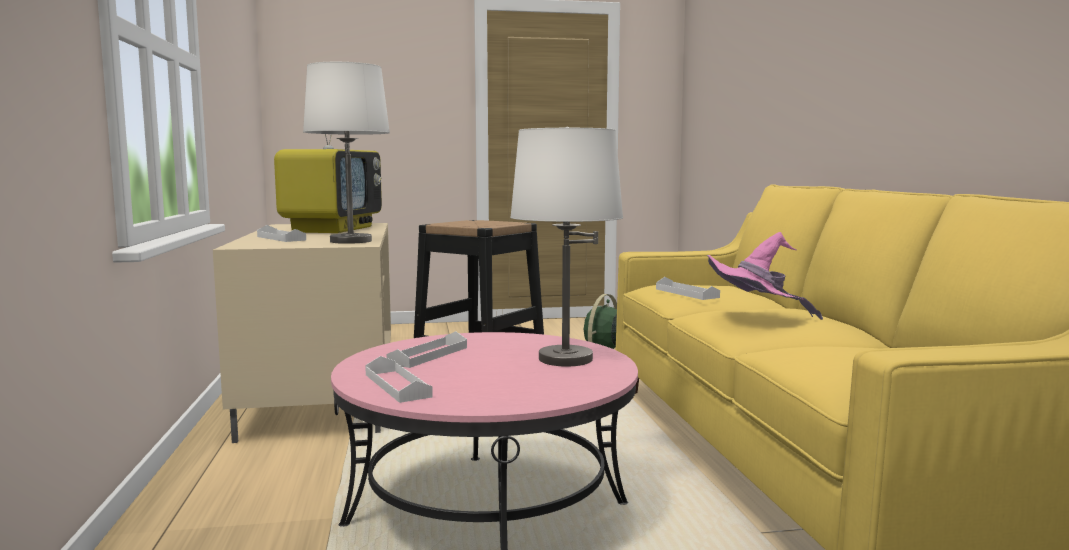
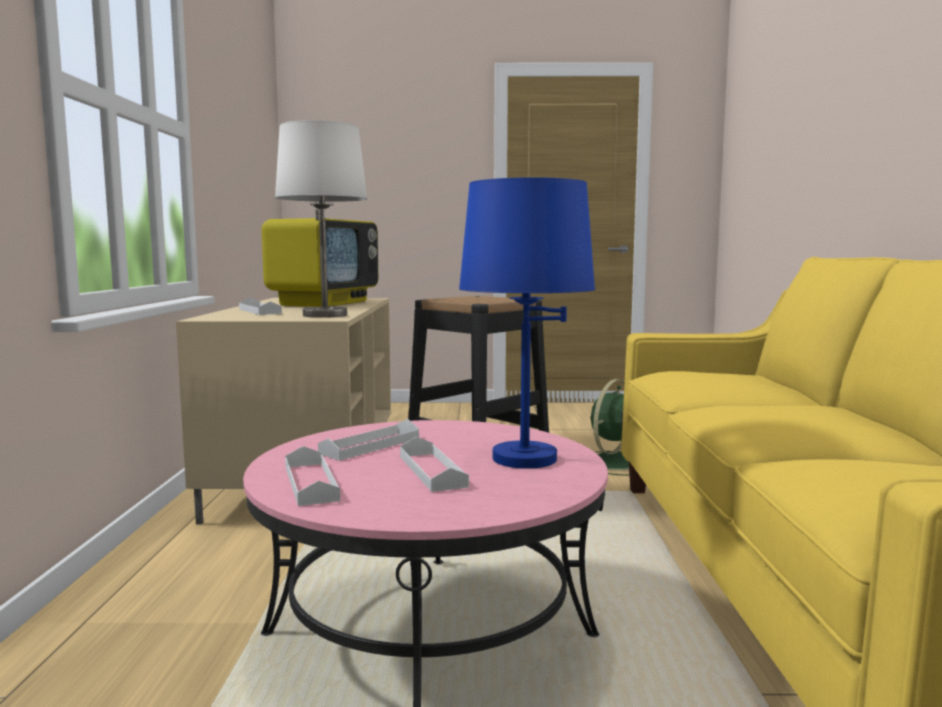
camera: 10 degrees right, 0 degrees up
(565, 359) = (524, 459): white table lamp -> blue table lamp
(686, 293) = (697, 383): white tray -> white tray (432, 471)
(756, 320) = (773, 420): pink hat -> none

